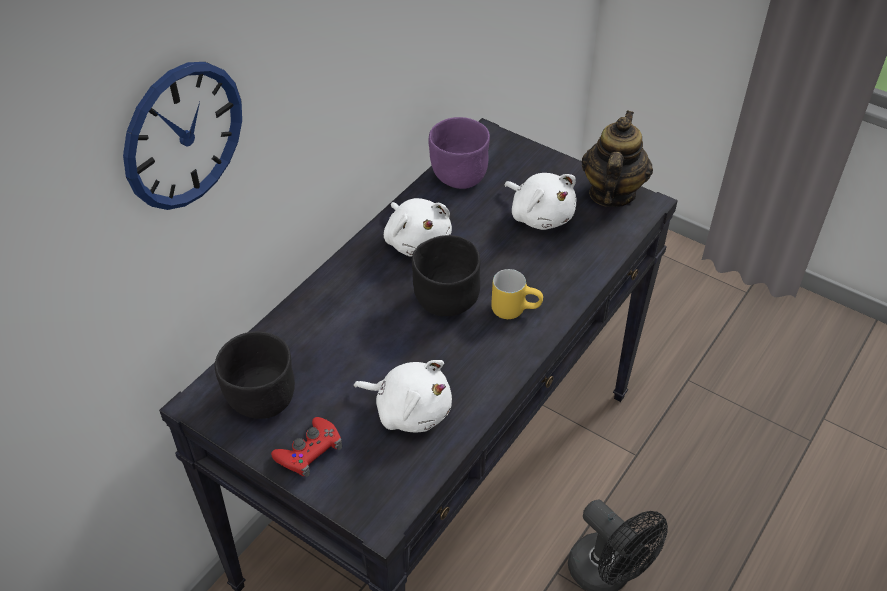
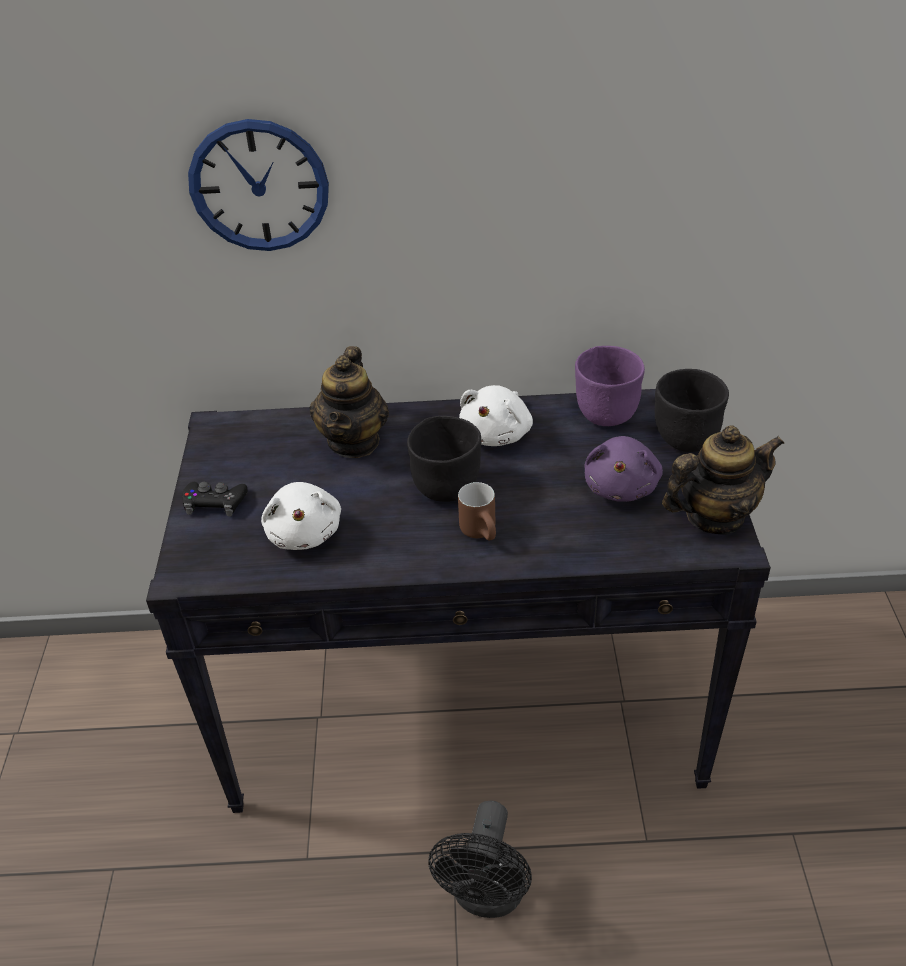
camera: 55 degrees right, 5 degrees down
(261, 402) = (241, 452): black bowl -> black bowl (684, 439)
(309, 451) = (215, 502): red game controller -> black game controller
(332, 323) = (354, 441): none -> teapot
(515, 309) = (483, 532): yellow mug -> brown mug
(540, 215) = (621, 486): white plush toy -> purple plush toy

